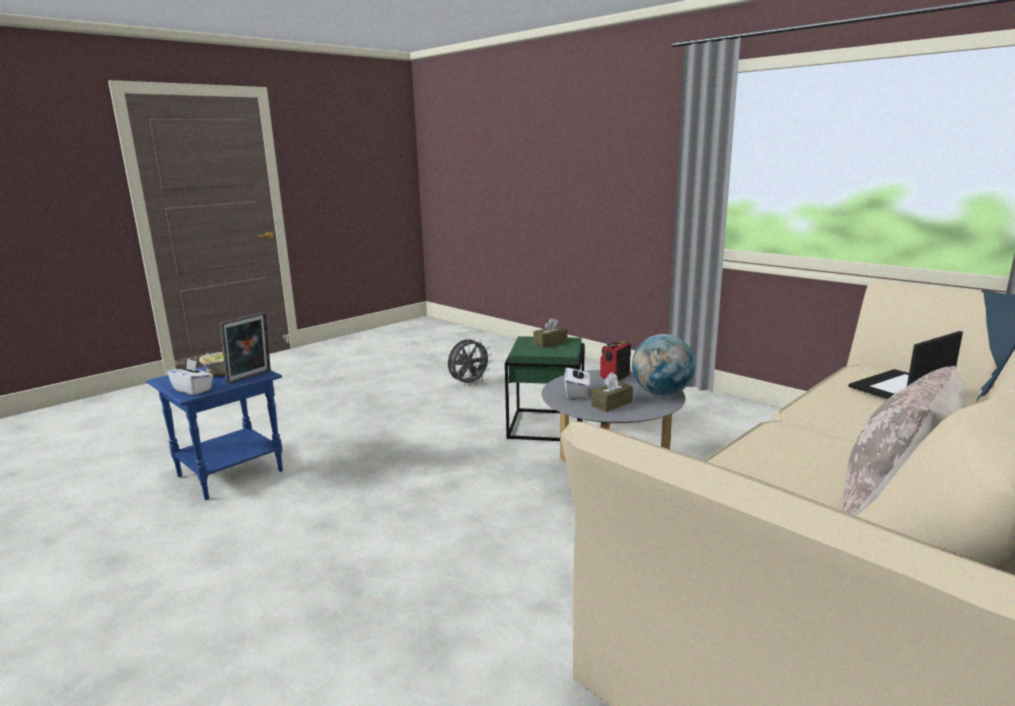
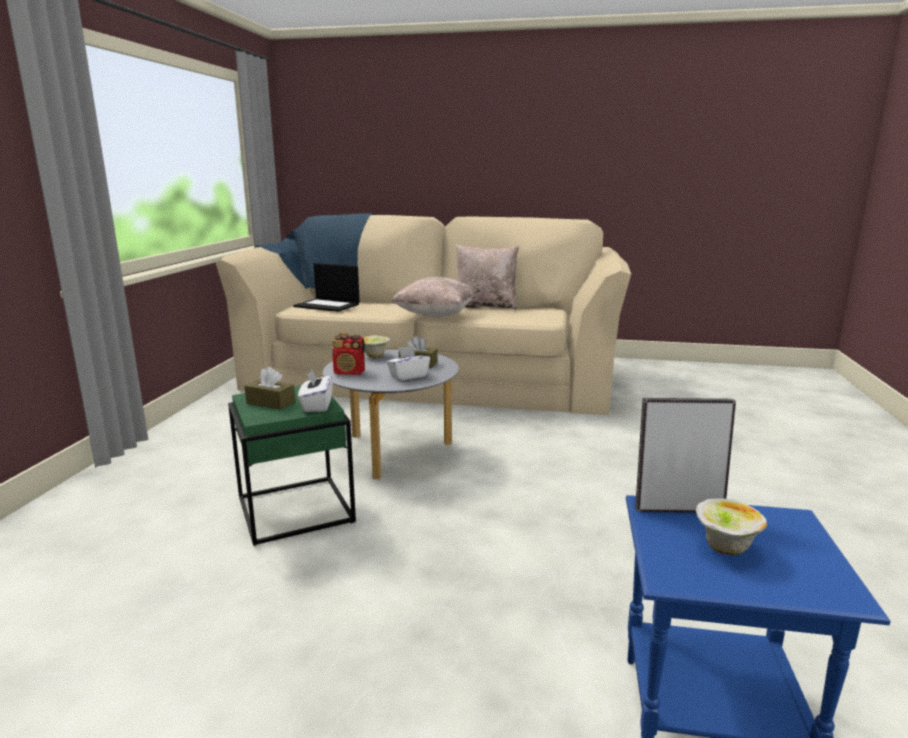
camera: 125 degrees left, 0 degrees up
(193, 390) = (785, 525): white tissue box -> white tissue box (317, 405)
(469, 383) = (120, 652): grey fan -> none
(661, 393) = (375, 356): globe -> bowl
(799, 435) = (436, 315): none -> beige pillow

